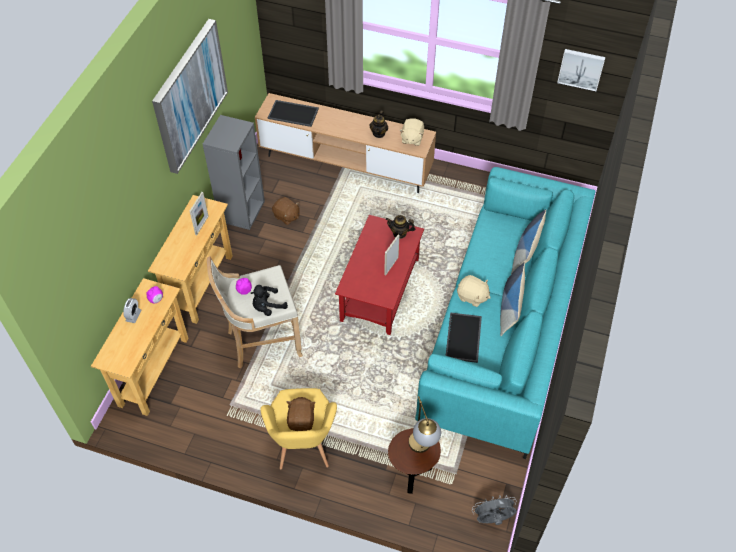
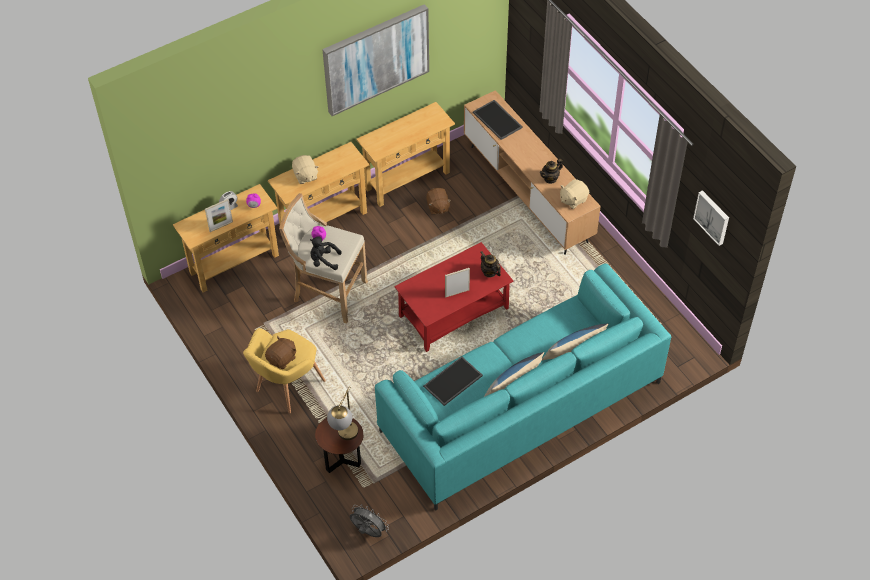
camera: 40 degrees right, 0 degrees up
(202, 225) = (335, 169): picture frame -> picture frame (221, 226)
(241, 211) = (407, 180): grey bookcase -> beige console table
(472, 297) = (492, 356): beige plush toy -> beige plush toy (305, 176)

